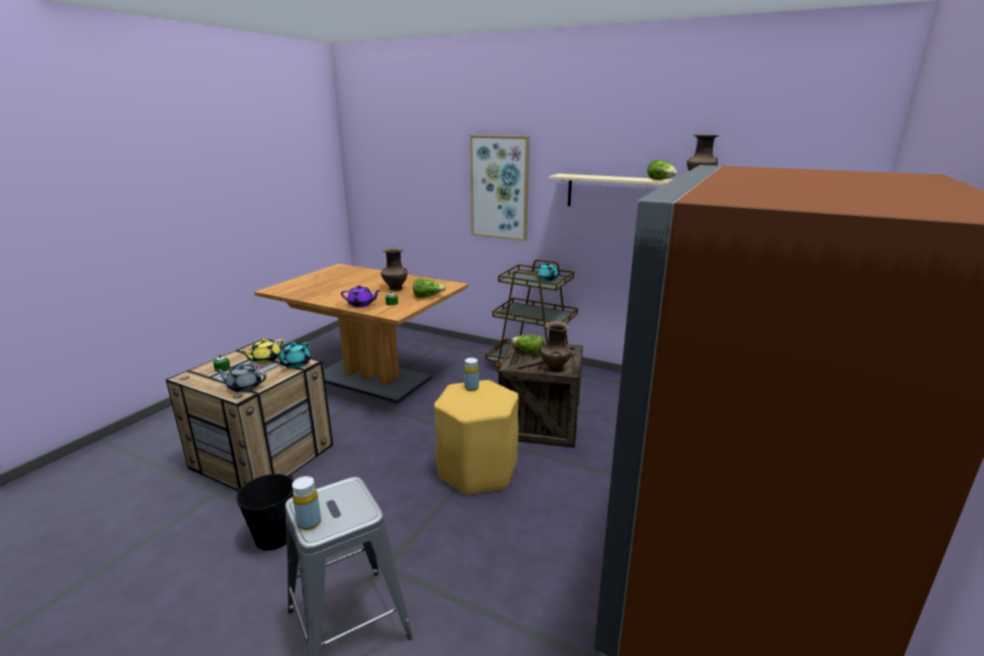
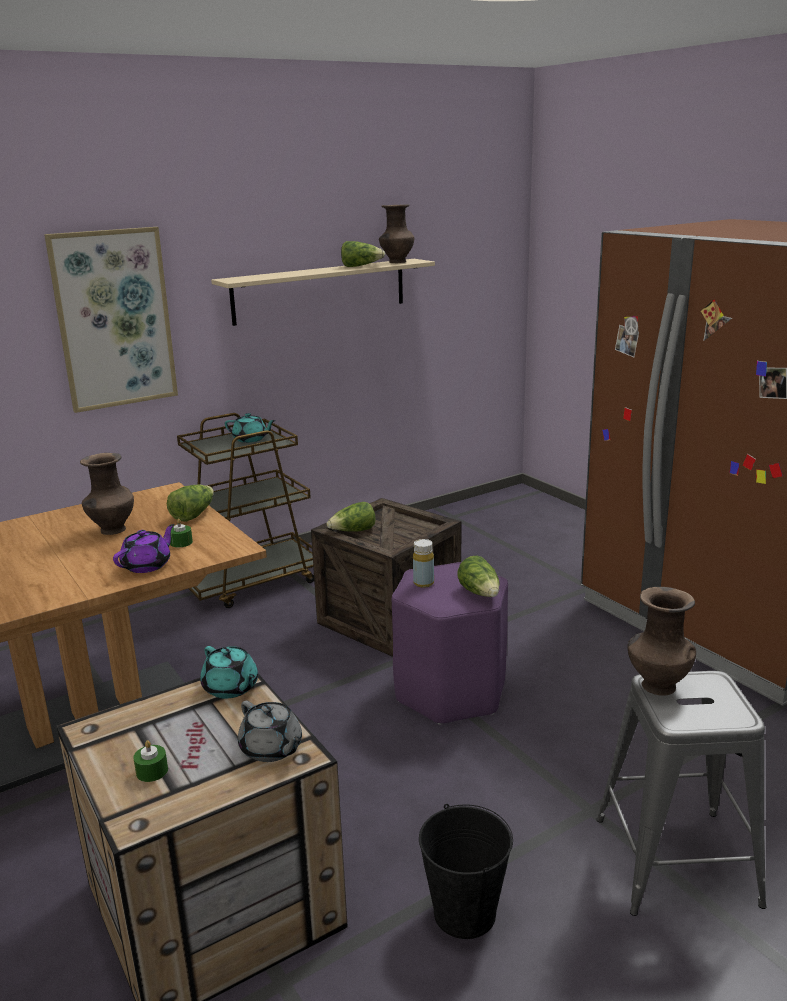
camera: 60 degrees left, 0 degrees up
(244, 387) = (271, 749): grey teapot -> grey teapot turned 75 degrees counterclockwise
(265, 360) = (171, 717): yellow teapot -> none
(309, 523) = (721, 719): yellow bottle -> none
(474, 409) = (480, 593): none -> lettuce
(478, 471) = (451, 691): yellow stool -> purple stool
(554, 369) = (416, 529): brown vase -> brown vase (656, 686)

